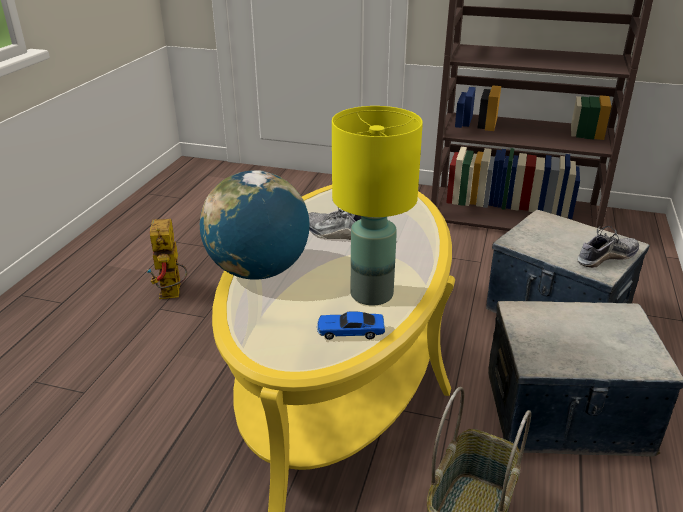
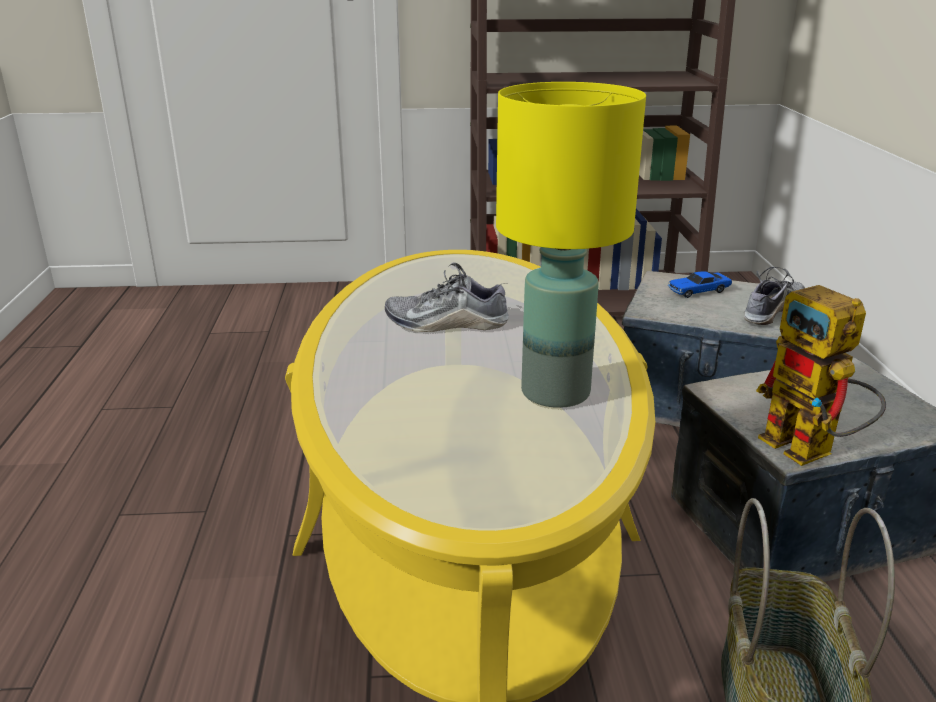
camera: 20 degrees left, 5 degrees down
(173, 294) = (133, 488): toy robot -> toy robot (811, 451)
(258, 271) = (355, 392): globe -> none
(350, 332) = (567, 449): toy car -> toy car (698, 291)

